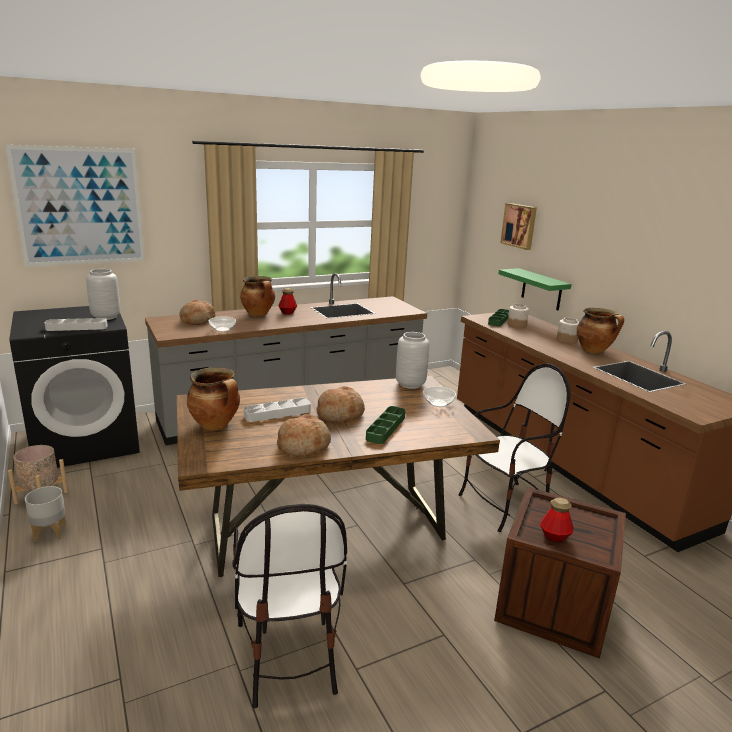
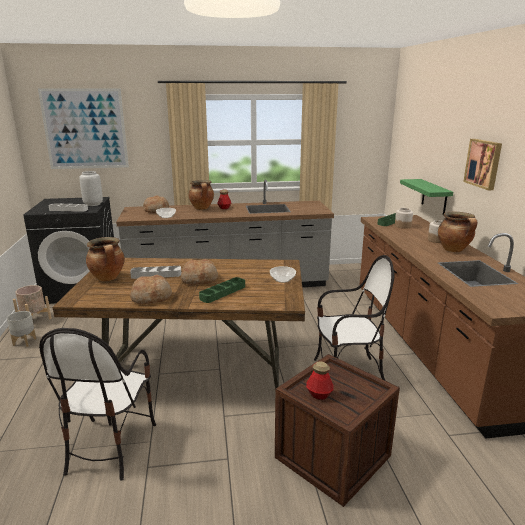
camera: 20 degrees right, 0 degrees up
(411, 384) = (275, 264): grey vase -> none
(519, 226) = (422, 142): picture -> picture (484, 163)

